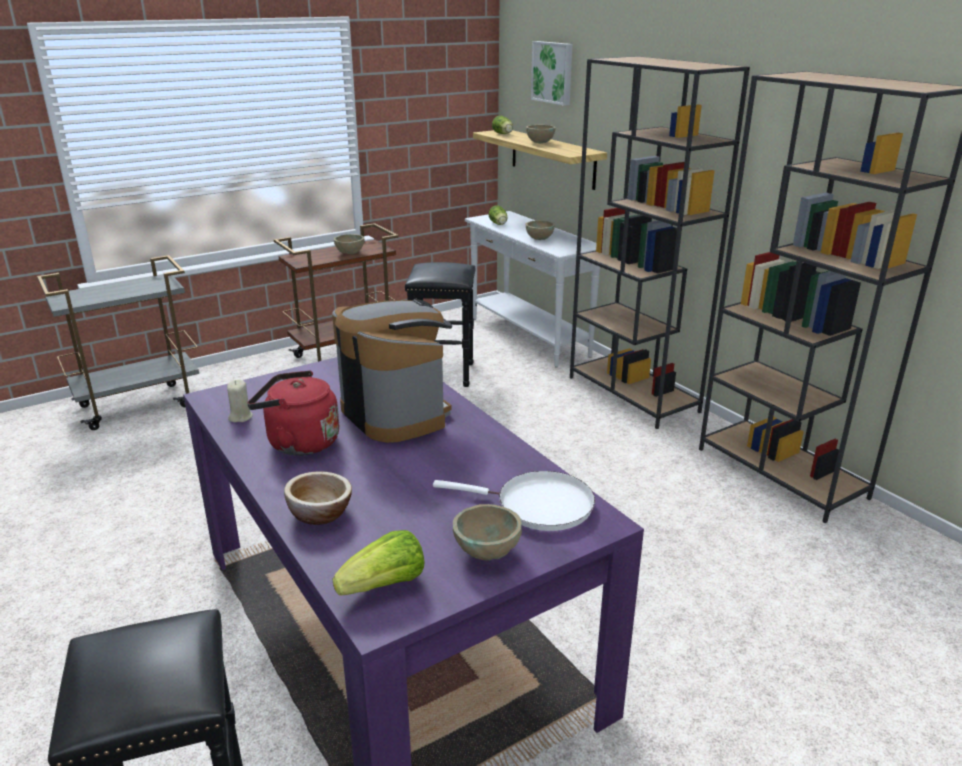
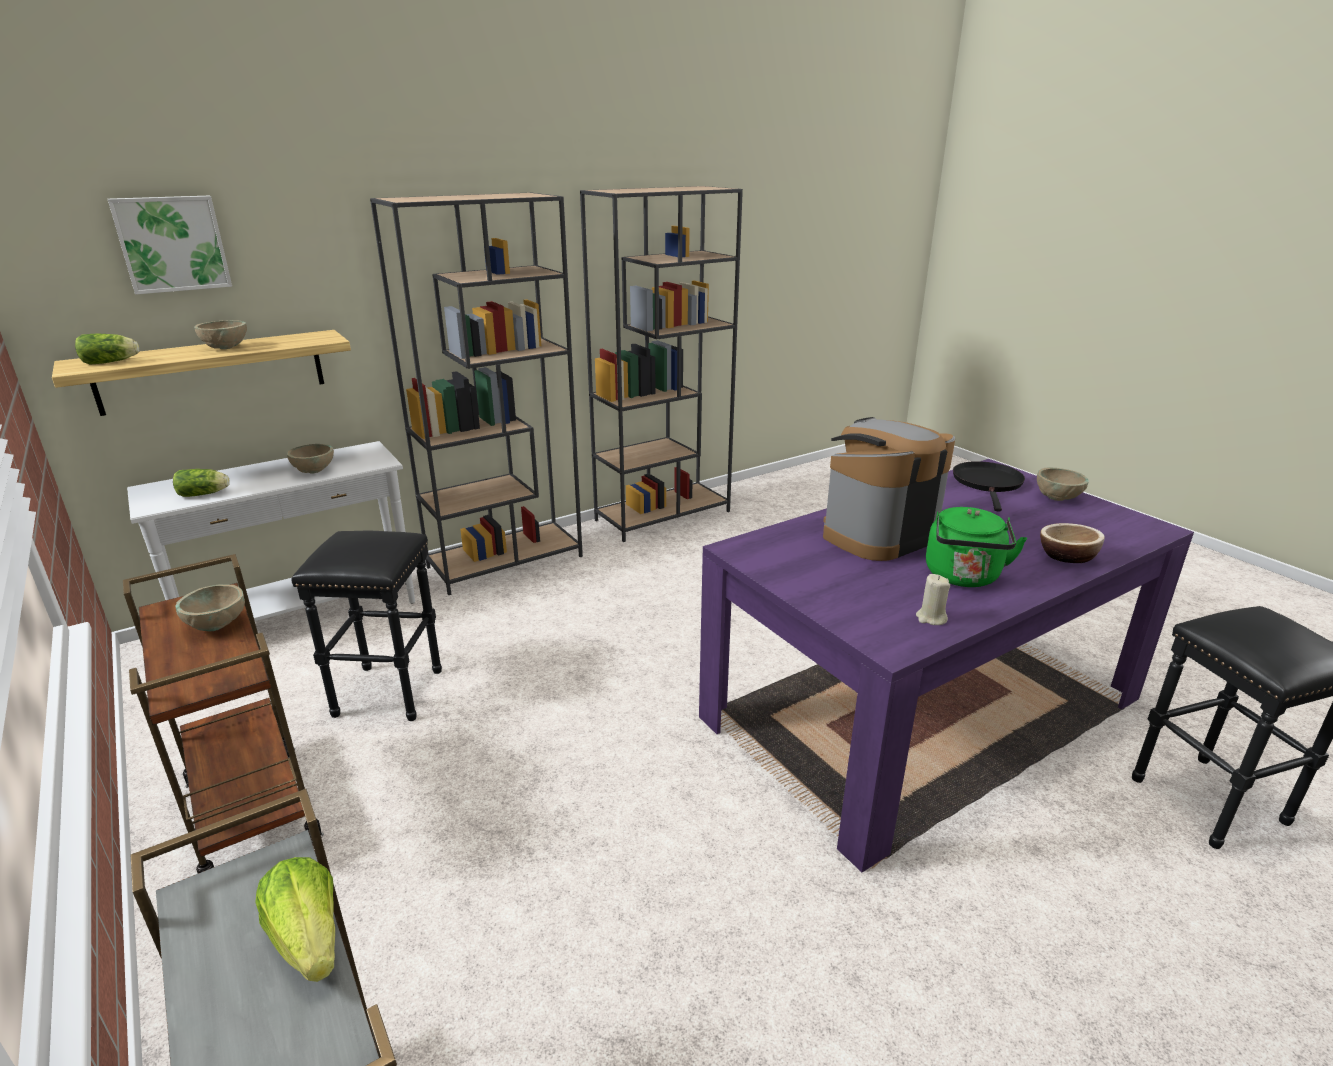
camera: 90 degrees left, 0 degrees up
(298, 442) = (963, 577): red kettle -> green kettle
(385, 585) = (1125, 527): lettuce -> lettuce (309, 938)
(538, 505) = (988, 483): white frying pan -> black frying pan

